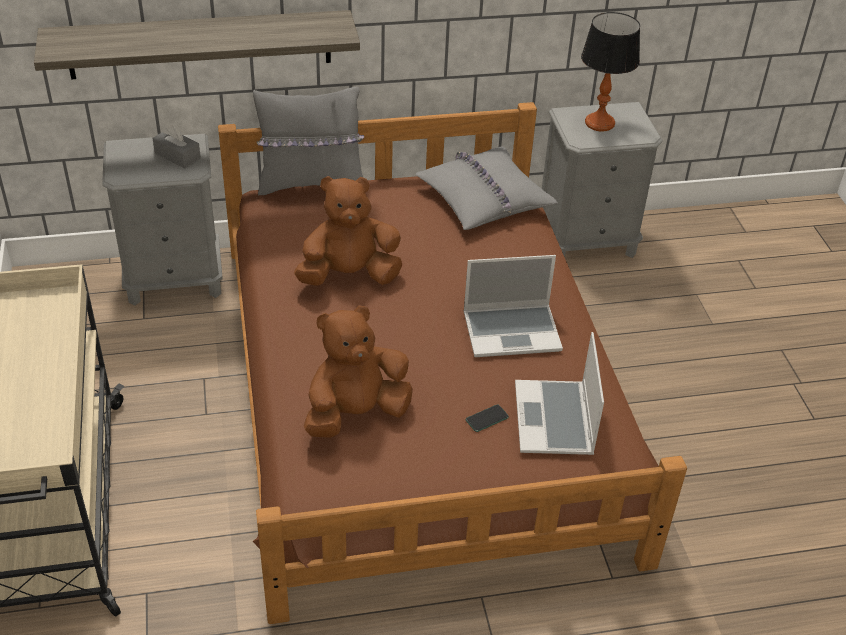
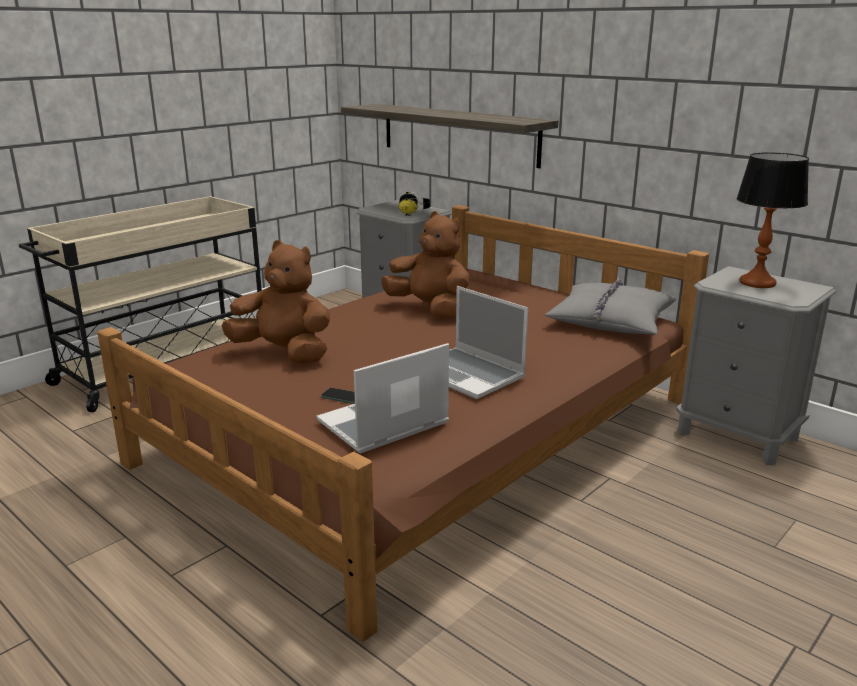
camera: 55 degrees right, 20 degrees down
(177, 156) = (414, 211): grey tissue box -> headphones
(311, 183) = (507, 276): grey pillow -> none

